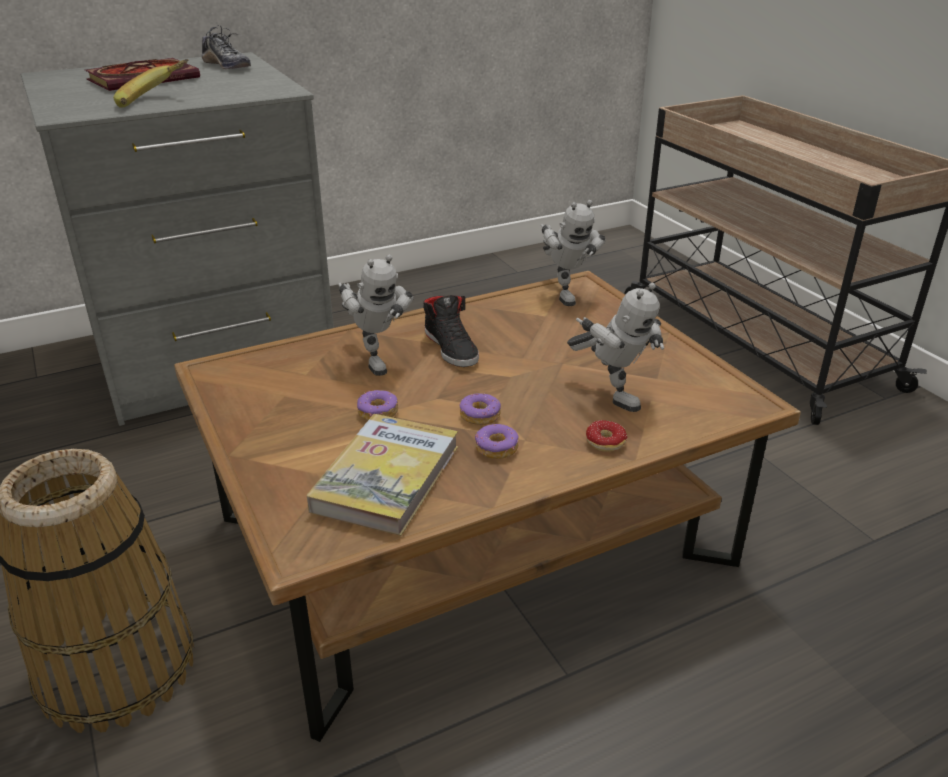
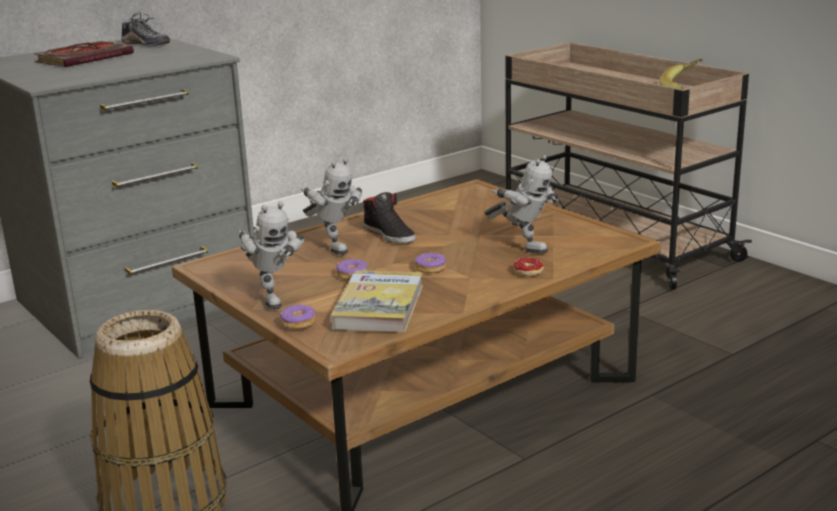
camera: 10 degrees left, 10 degrees down
(156, 102) = (114, 71): banana -> banana (683, 89)
(497, 448) = (451, 284): donut -> donut (298, 323)
(565, 294) = (464, 195): toy robot -> toy robot (272, 298)

